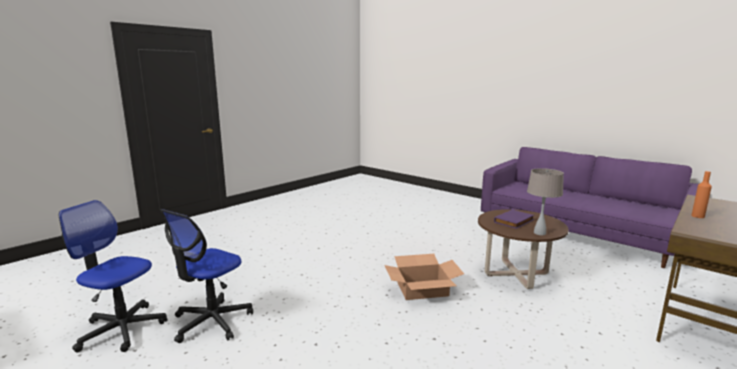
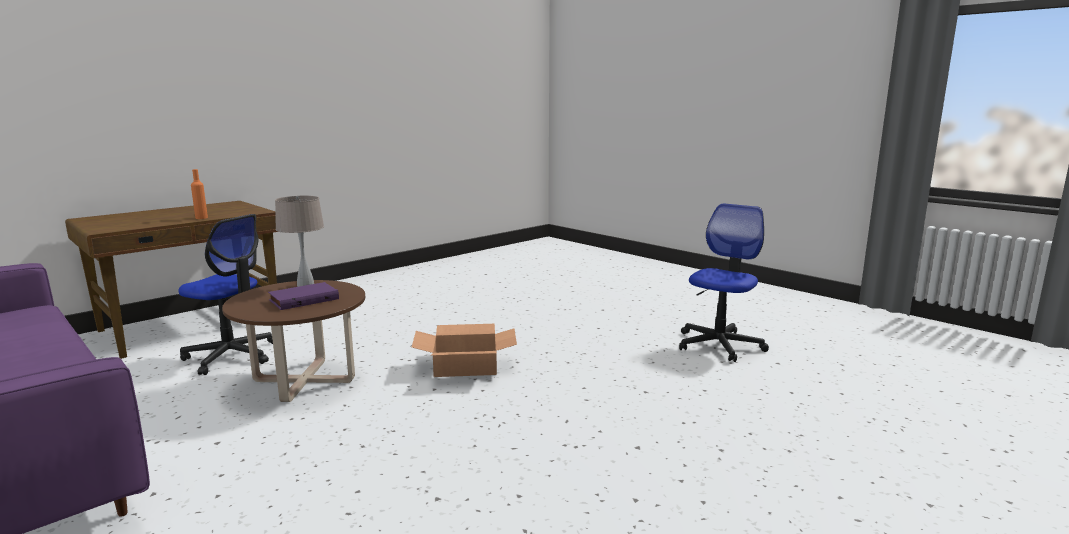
camera: 175 degrees left, 0 degrees up
(122, 329) = (808, 342): office chair -> office chair (231, 356)

